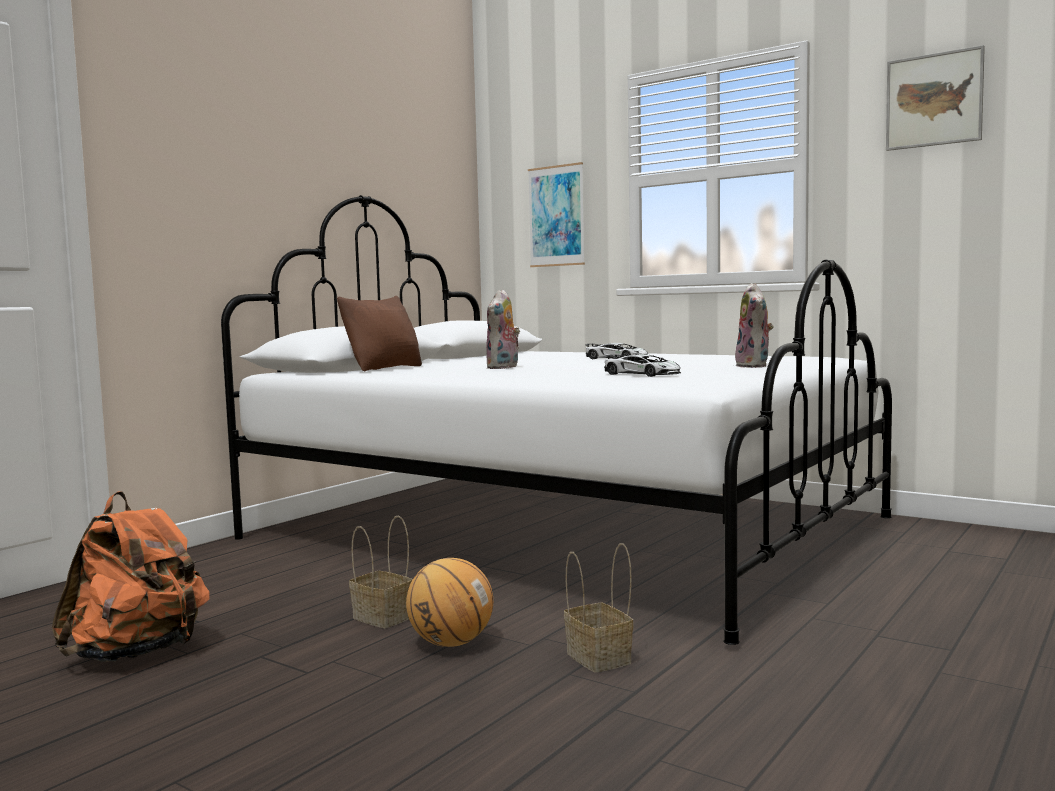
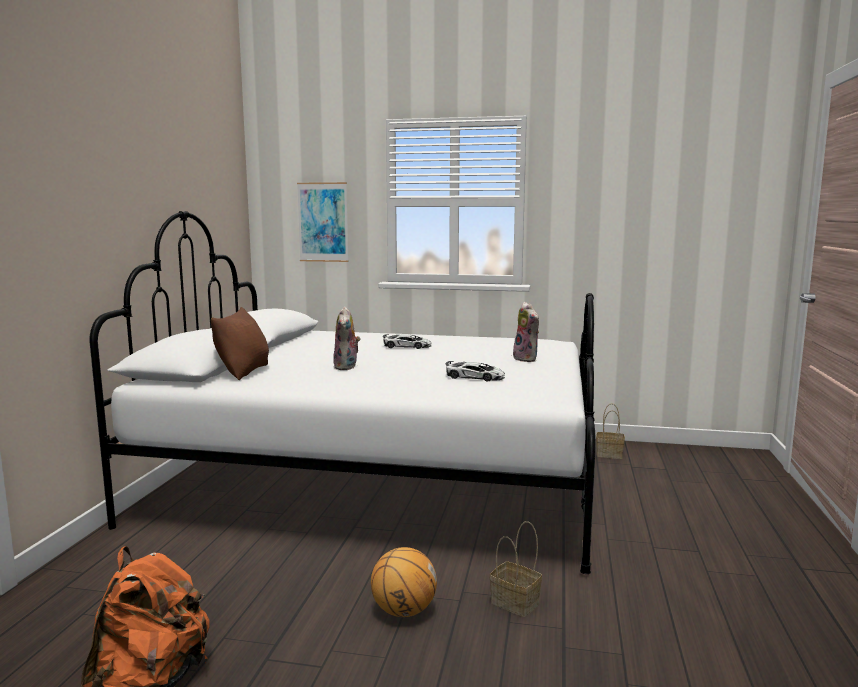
camera: 25 degrees left, 5 degrees up
(384, 617) = (329, 595): basket -> basket (610, 454)
(934, 100) = (609, 169): picture -> none

